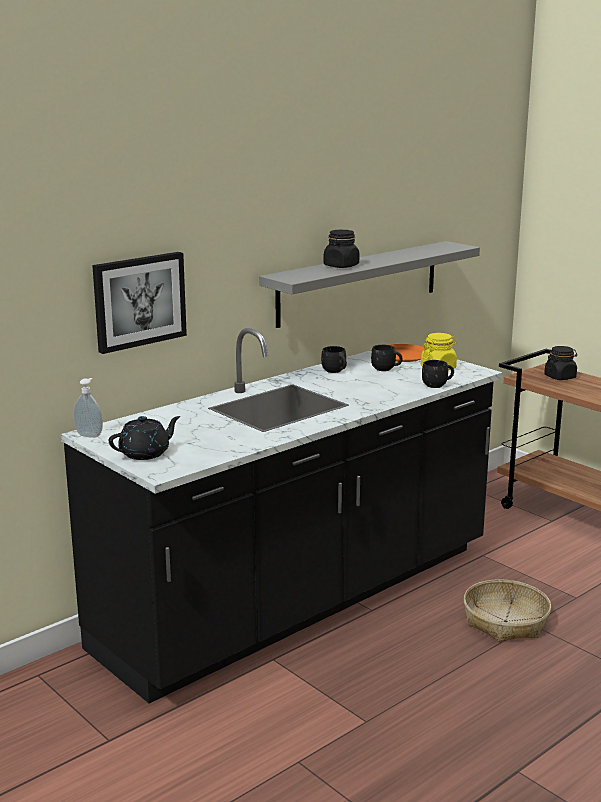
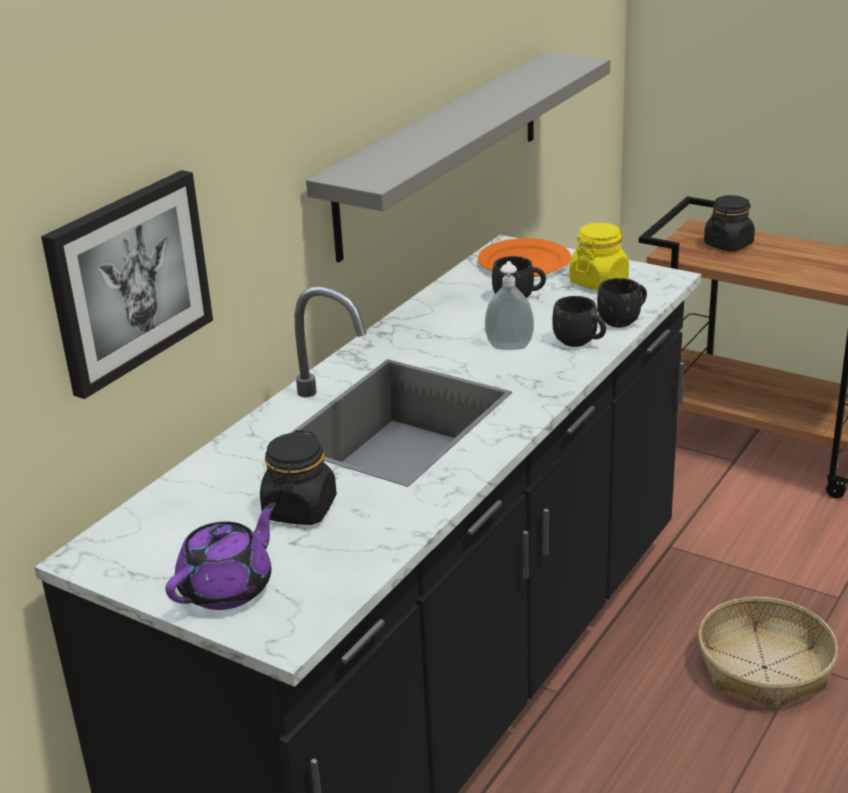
camera: 15 degrees left, 10 degrees up
(90, 435) = (94, 559): soap dispenser -> soap dispenser (509, 346)
(145, 453) = (228, 588): black teapot -> purple teapot
(335, 371) = (440, 317): black mug -> black mug (580, 342)
(341, 266) = (429, 135): black jar -> black jar (300, 509)

